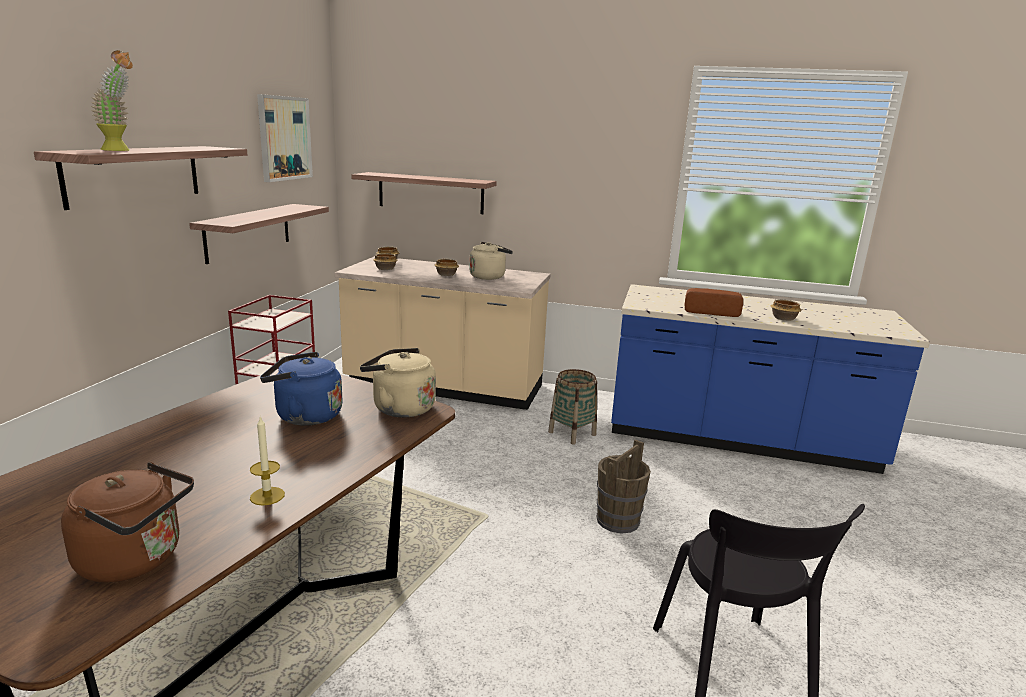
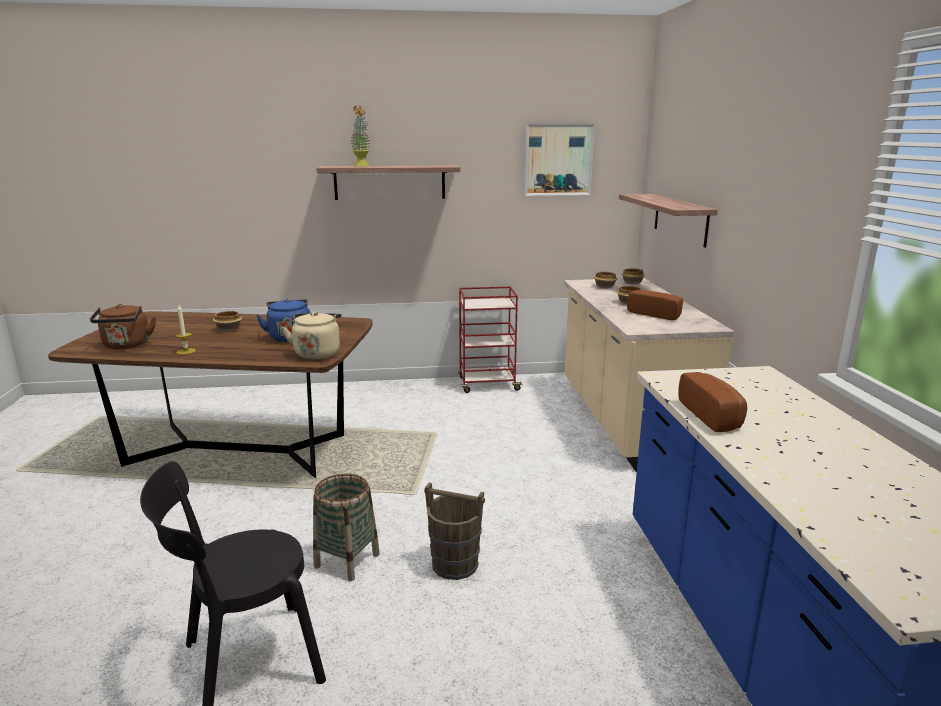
camera: 70 degrees right, 0 degrees up
(248, 232) = (498, 233): shelf -> none
(489, 277) = (656, 314): beige kettle -> bread
(572, 433) = (613, 507): basket -> basket (347, 560)
(783, 318) = (778, 467): bowl -> bowl (228, 329)

